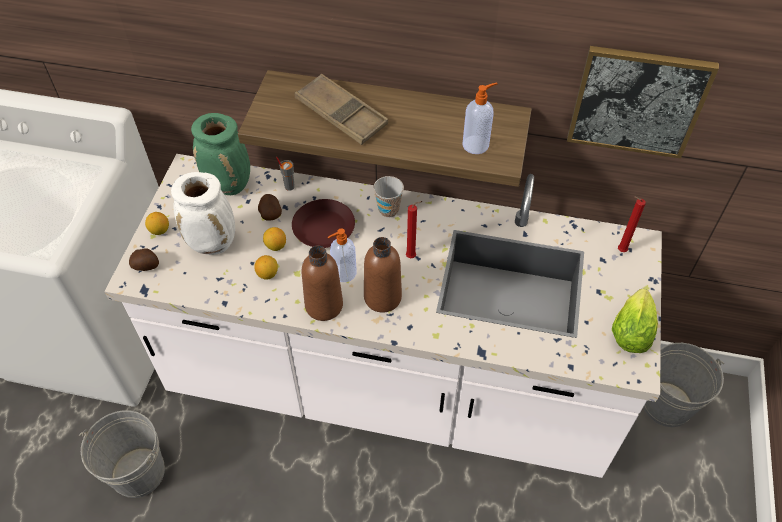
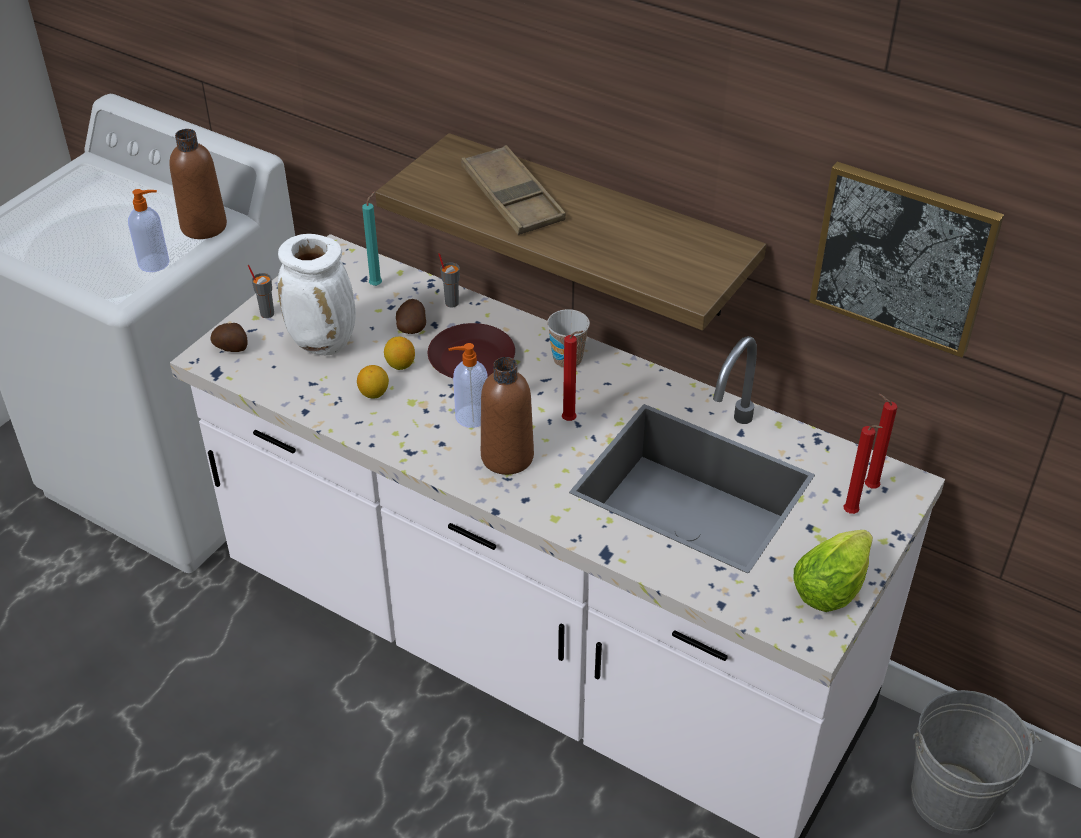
camera: 20 degrees right, 10 degrees down
(138, 472) = (156, 654): grey bucket -> none
(159, 230) = (267, 313): lemon -> grey cup
(230, 186) = (377, 284): green vase -> turquoise candle
(324, 305) = (427, 446): brown bottle -> brown bottle (204, 226)
(476, 144) = (667, 267): soap dispenser -> soap dispenser (155, 263)
(619, 273) = (852, 514): none -> red candle

